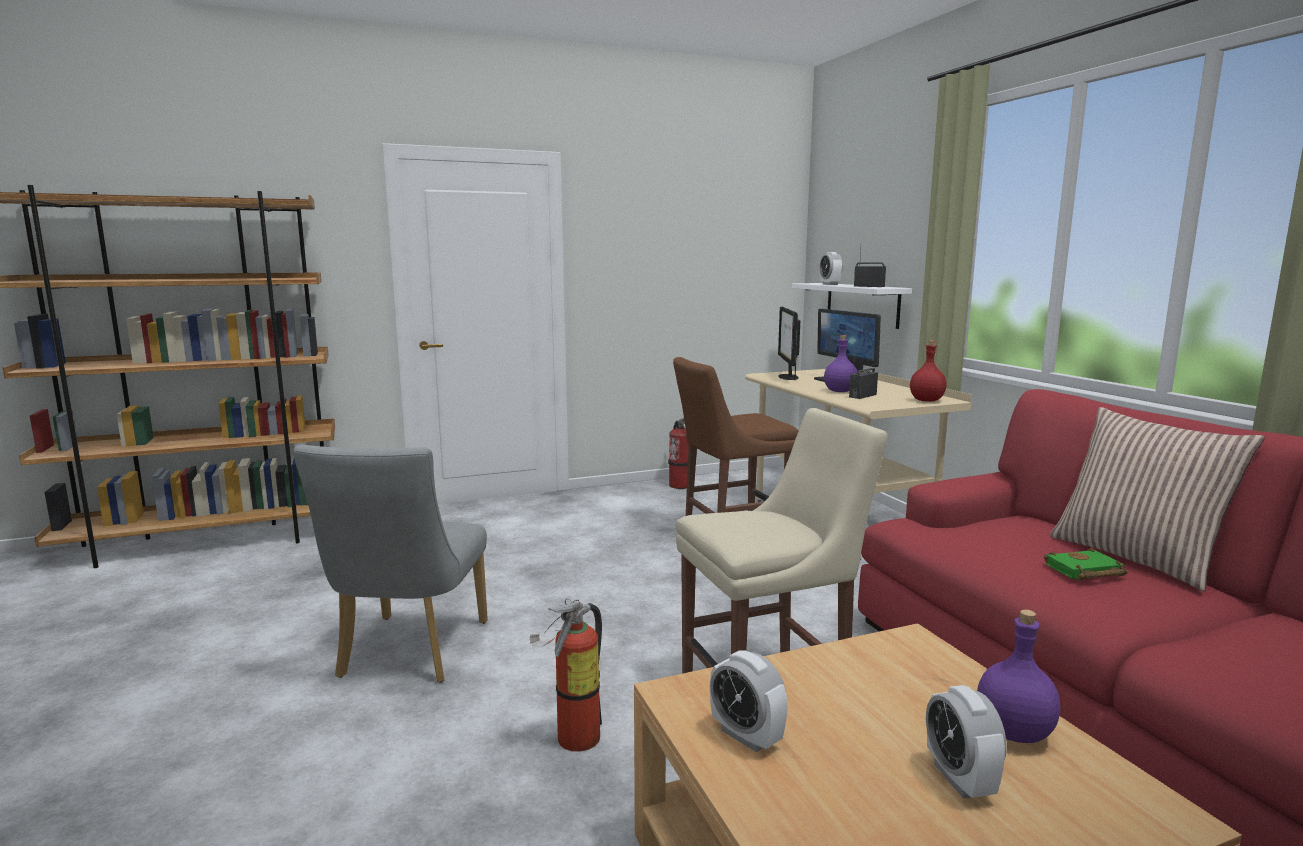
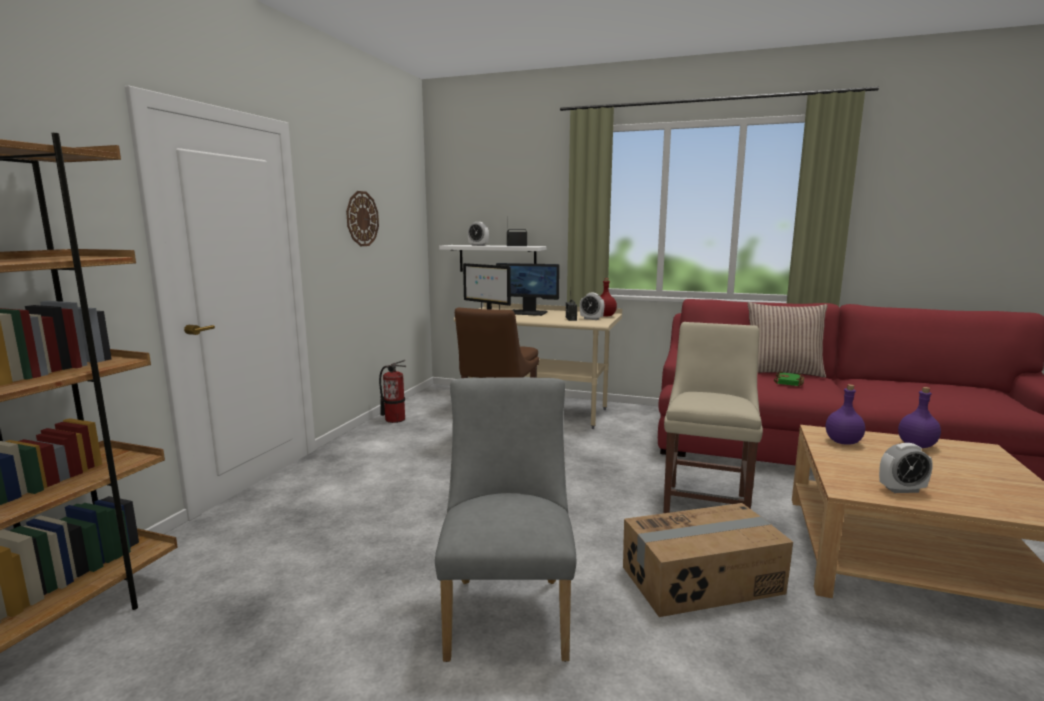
camera: 50 degrees left, 0 degrees up
(409, 654) = (508, 609): grey chair -> grey chair turned 135 degrees counterclockwise
(572, 739) = (702, 581): fire extinguisher -> cardboard box
(670, 249) = (362, 218): none -> wall clock
(840, 391) = (551, 318): purple bottle -> purple bottle (843, 442)
(959, 779) = (953, 466): alarm clock -> alarm clock (591, 319)

